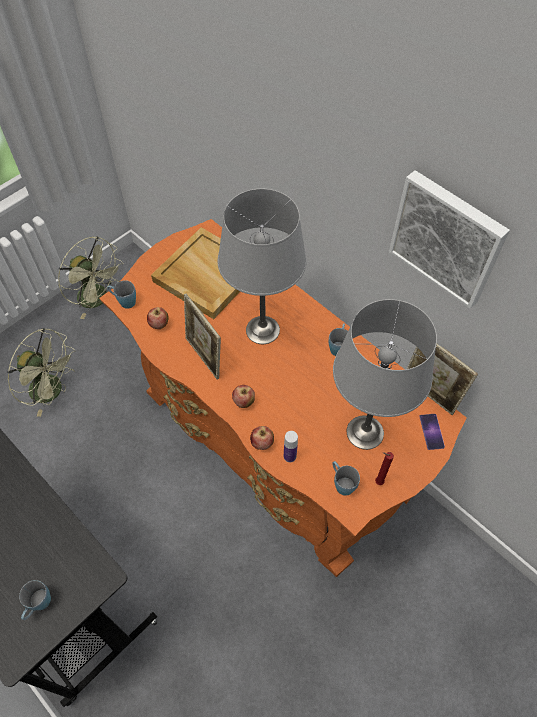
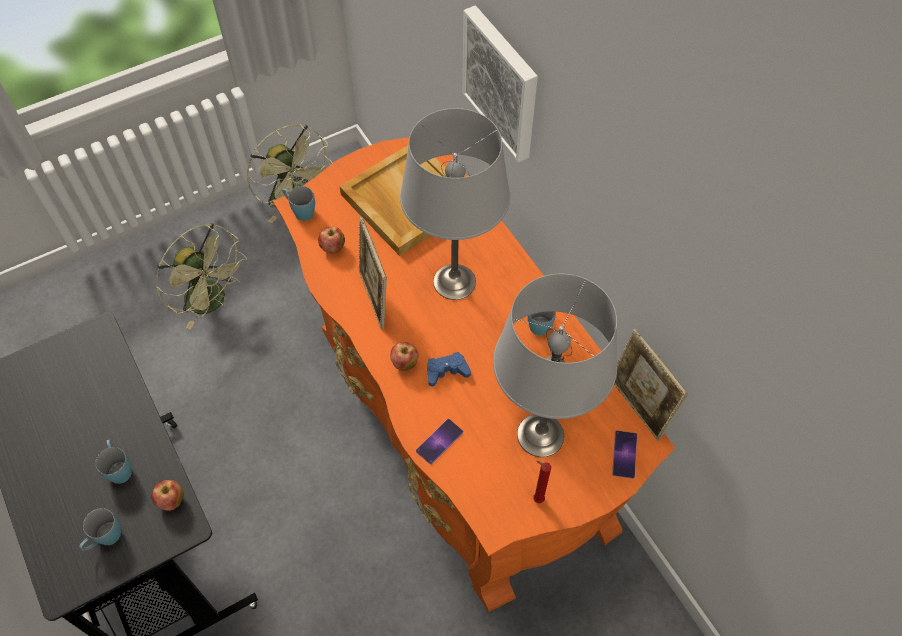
camera: 15 degrees right, 0 degrees up
(262, 443) = (411, 418): apple -> apple (171, 501)
(278, 400) = (446, 371): none -> blue game controller
(289, 456) = (439, 441): bottle -> phone
(341, 483) = (492, 489): blue mug -> blue mug (119, 468)
(447, 238) = (666, 215): picture -> picture (503, 83)

